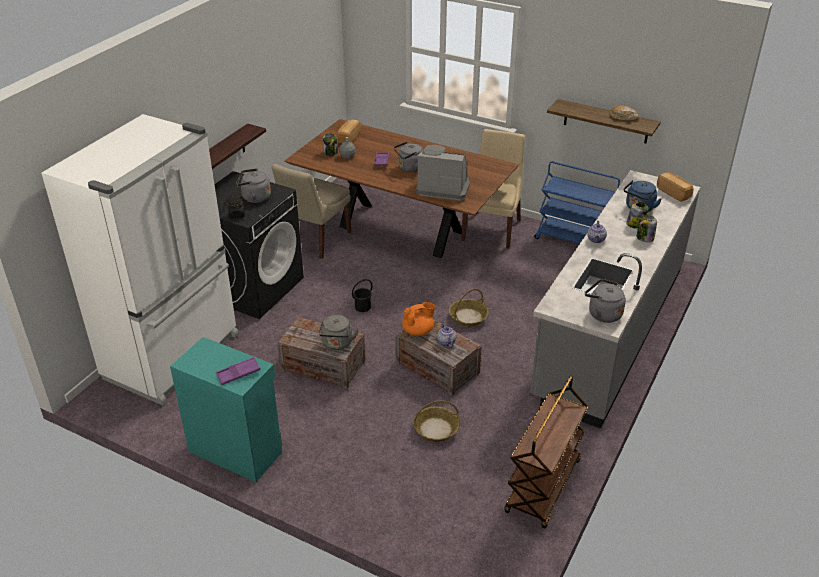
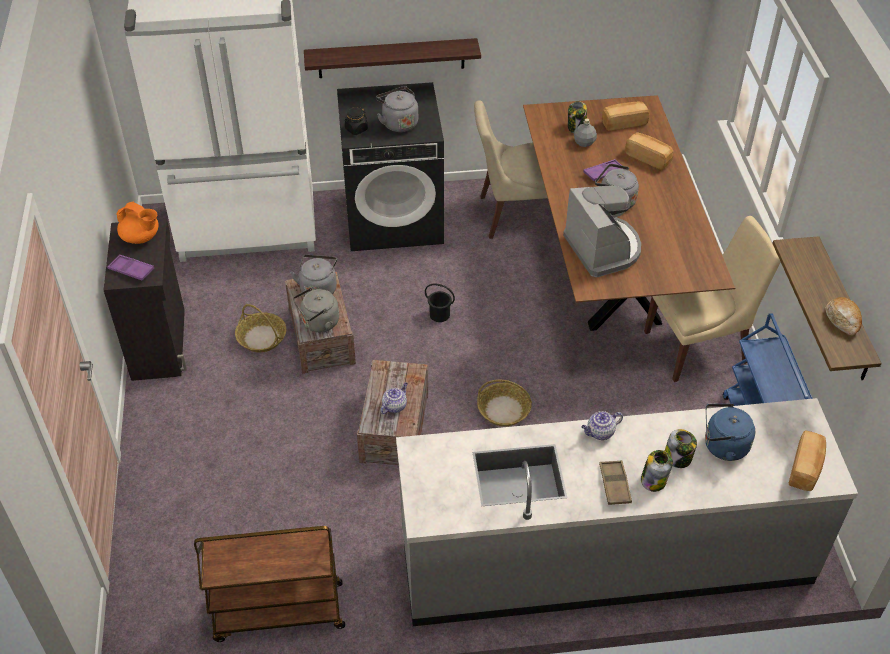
camera: 55 degrees right, 10 degrees up
(236, 450) = (160, 343): turquoise cabinet -> black cabinet
(388, 143) = (648, 158): none -> bread
(418, 331) = (393, 374): orange teapot -> orange teapot (141, 237)
(435, 429) = (297, 475): basket -> basket (261, 338)
(602, 314) = (443, 503): grey kettle -> grey kettle (318, 288)
(637, 251) = (614, 485): none -> brown tray

